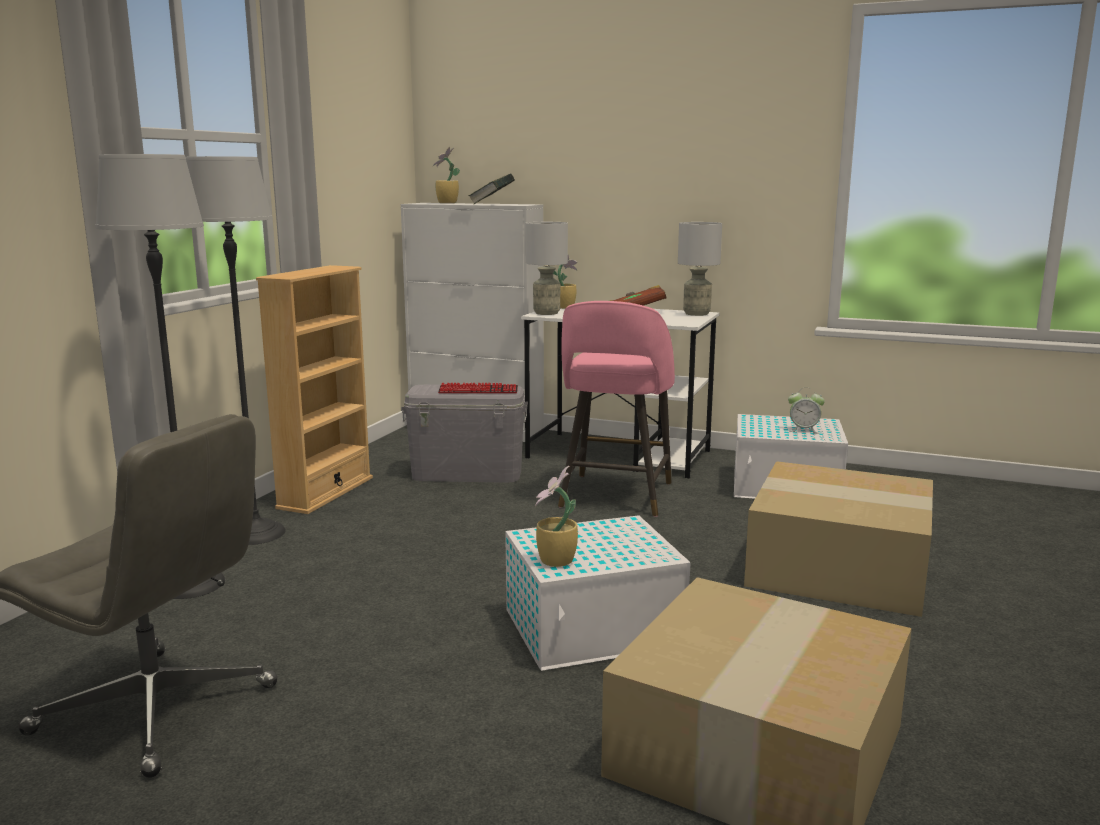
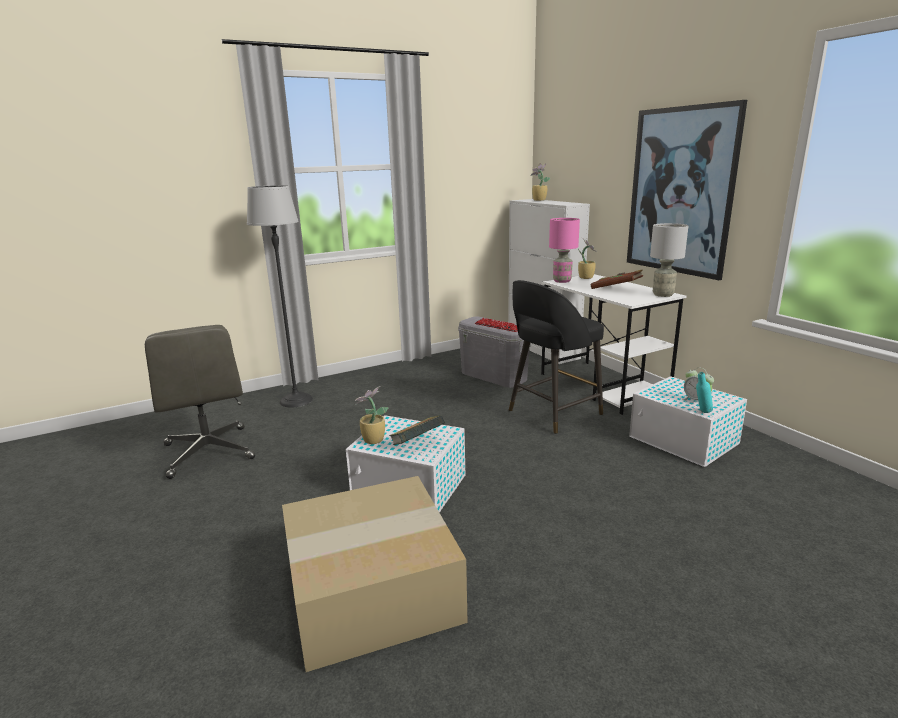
camera: 40 degrees right, 5 degrees up
(256, 533) = (353, 383): floor lamp -> none
(326, 493) = (411, 369): beige bookcase -> none
(492, 204) = (558, 202): book -> book (417, 444)
(547, 313) = (562, 281): grey table lamp -> pink table lamp
(615, 496) = (552, 413): pink stool -> black stool
(692, 182) = (680, 191): none -> picture
(829, 439) = (701, 413): none -> turquoise bottle
(841, 566) = (619, 509): cardboard box -> none

